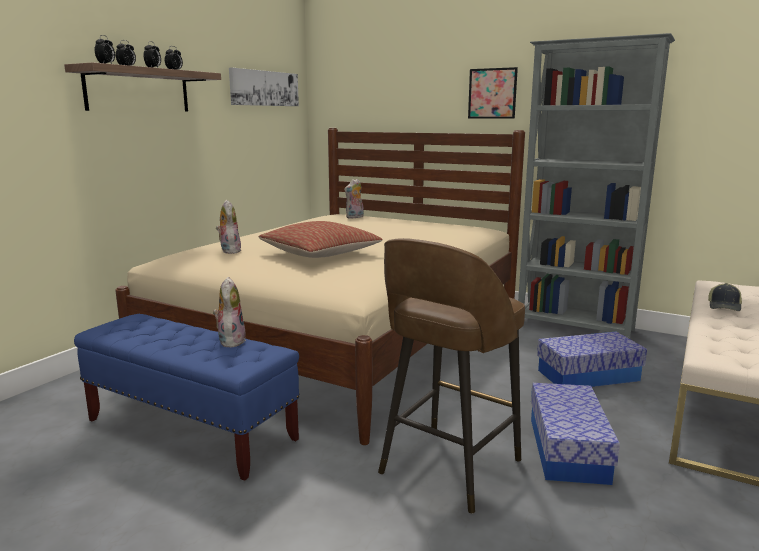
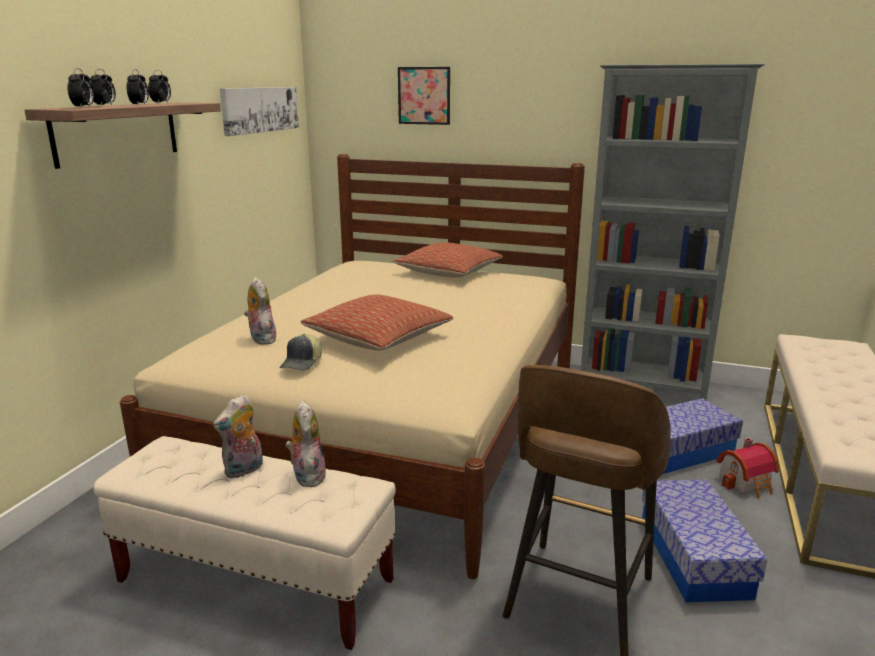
camera: 10 degrees left, 5 degrees up
(191, 430) = (256, 581): blue bench -> beige bench
(355, 217) = (382, 267): plush toy -> plush toy (244, 470)
(408, 222) = (449, 273): none -> pillow
(492, 93) = (543, 118): picture -> picture (424, 95)
(643, 402) = (747, 483): none -> toy house
(724, 306) = (827, 374): cap -> cap (302, 363)

